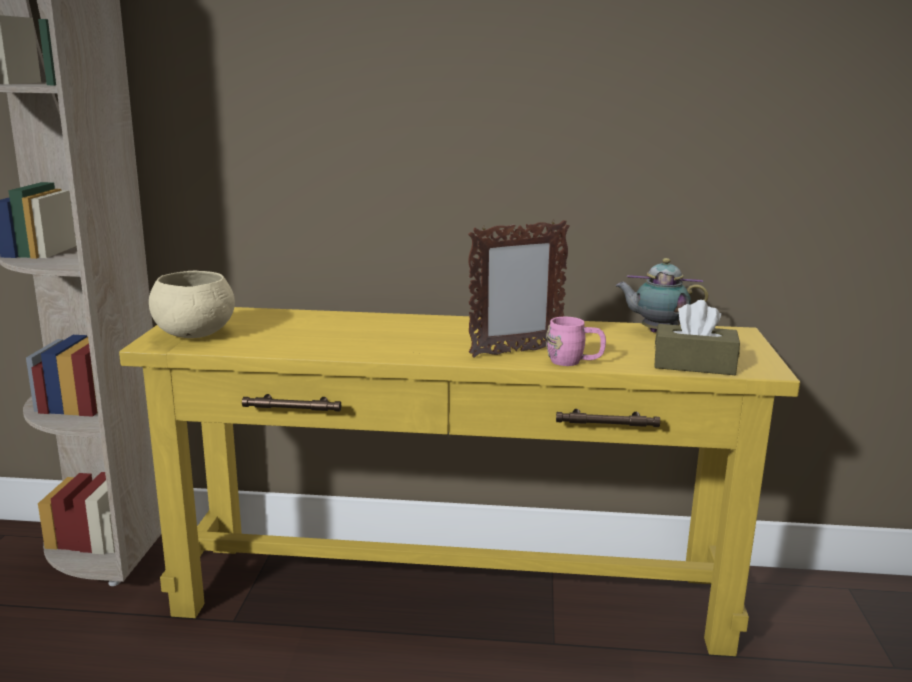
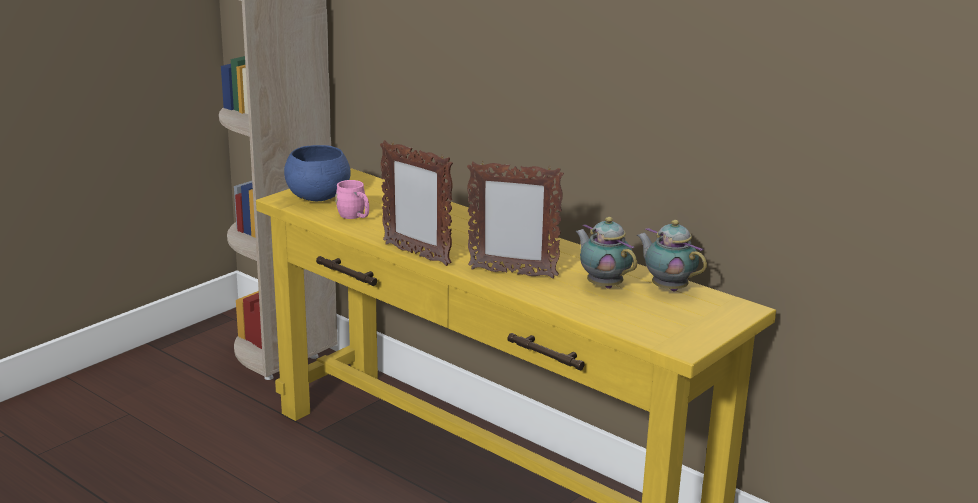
camera: 35 degrees right, 5 degrees up
(193, 334) = (317, 197): beige bowl -> blue bowl
(395, 358) = (416, 254): none -> picture frame
(574, 362) = (540, 294): pink mug -> pink mug (355, 217)
(606, 342) = (603, 285): none -> teapot
(694, 365) = (632, 325): brown tissue box -> none

